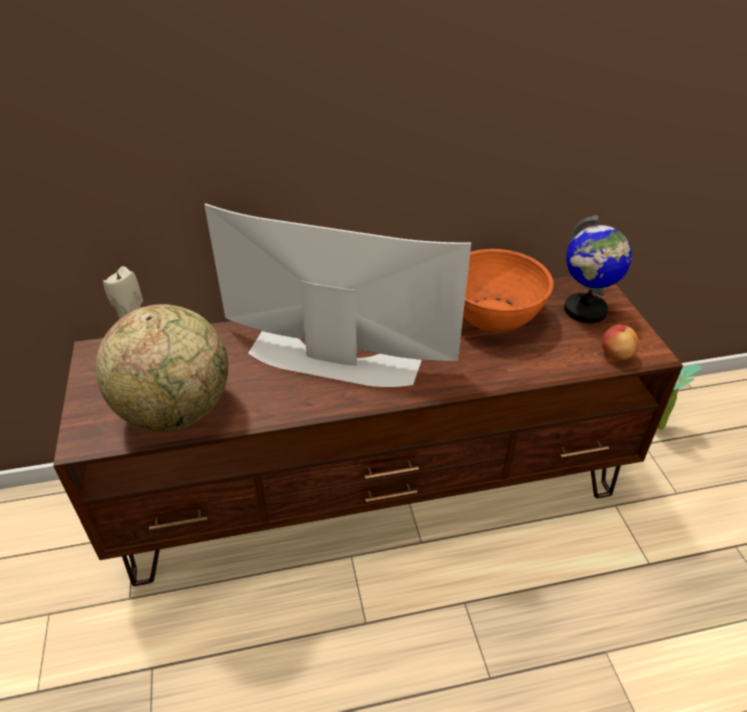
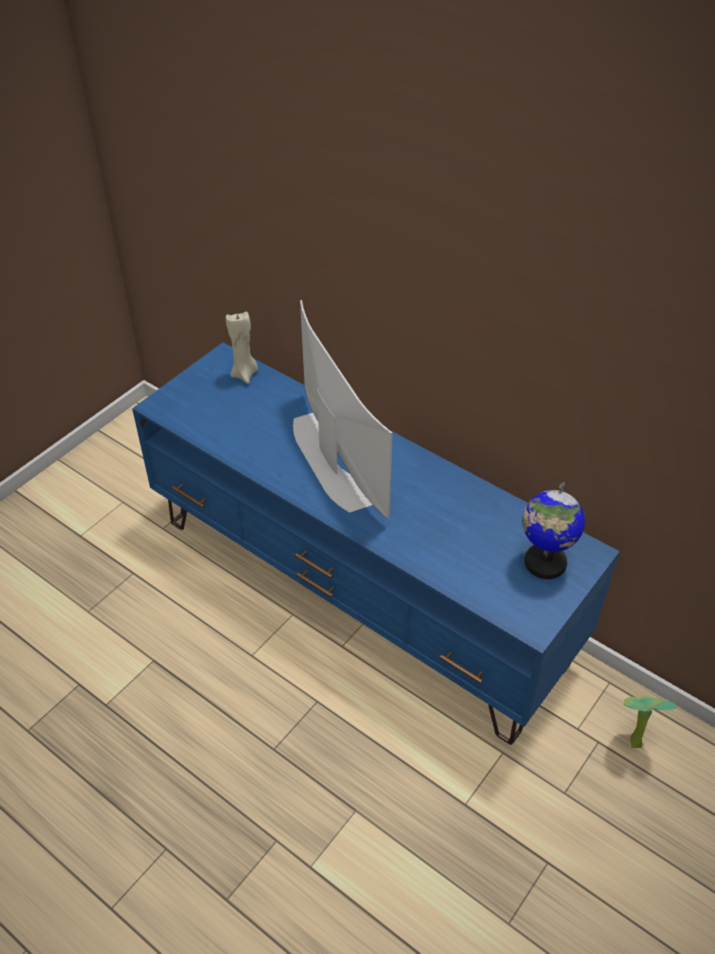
camera: 50 degrees right, 5 degrees up
(176, 410) = (215, 424): globe -> none
(374, 489) = (360, 590): brown tv stand -> blue tv stand
(494, 315) = (473, 513): orange bowl -> none
(616, 355) = (507, 606): apple -> none

